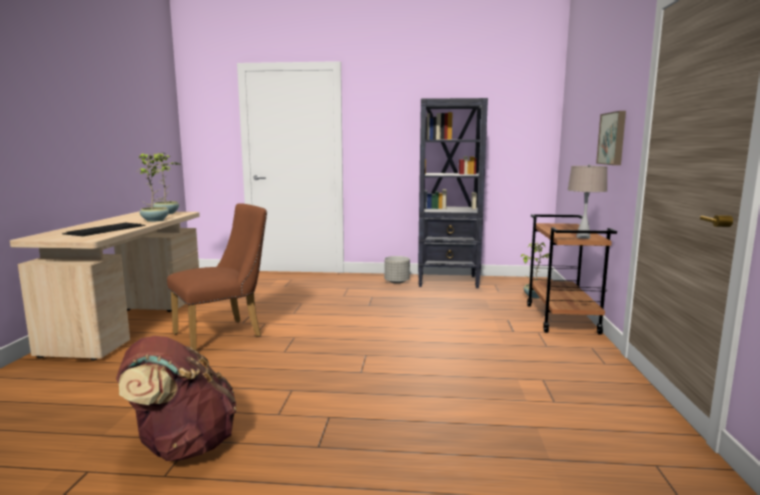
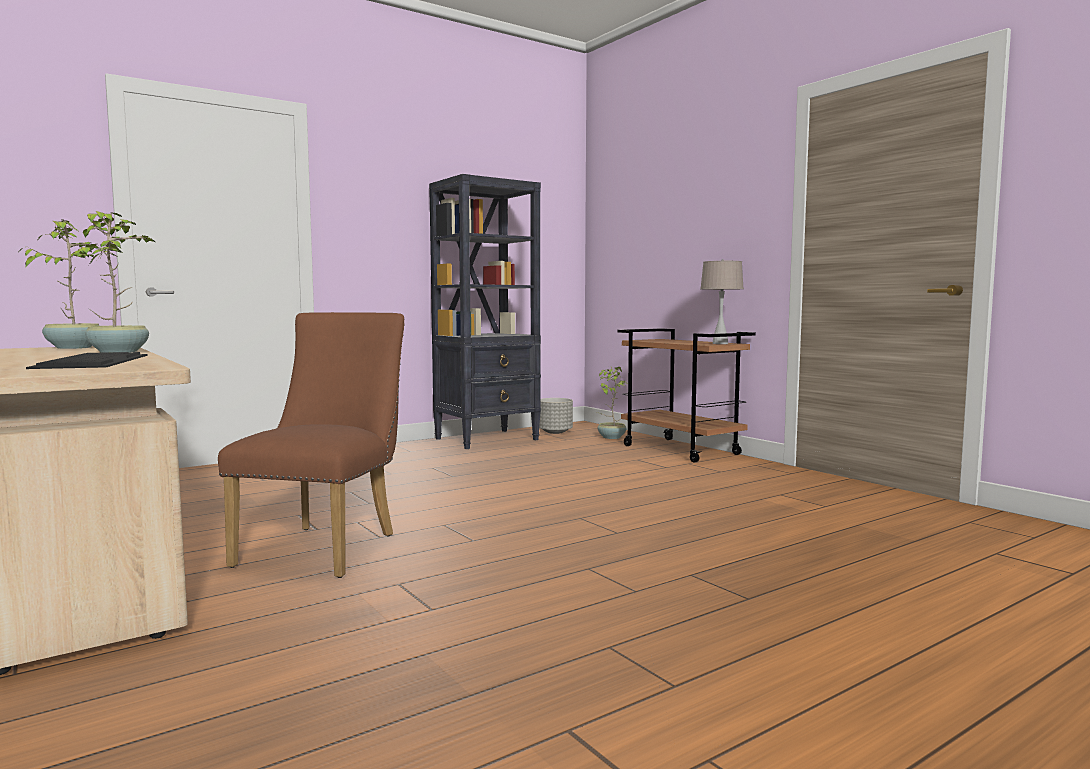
camera: 40 degrees left, 5 degrees down
(182, 446) = (614, 656): brown backpack -> none
(397, 282) = (425, 449): grey planter -> grey planter (555, 432)
(613, 138) = (726, 233): picture -> none

